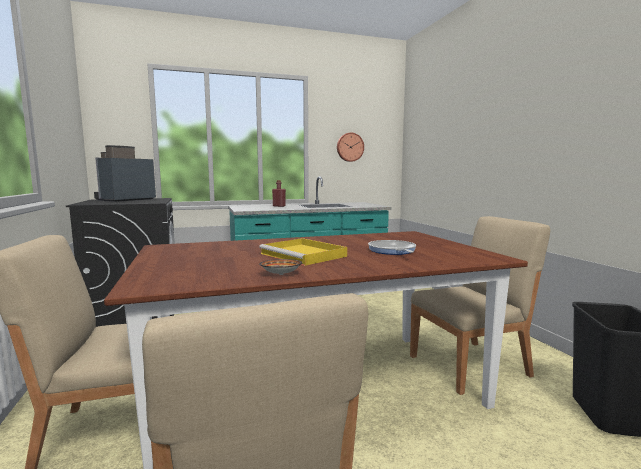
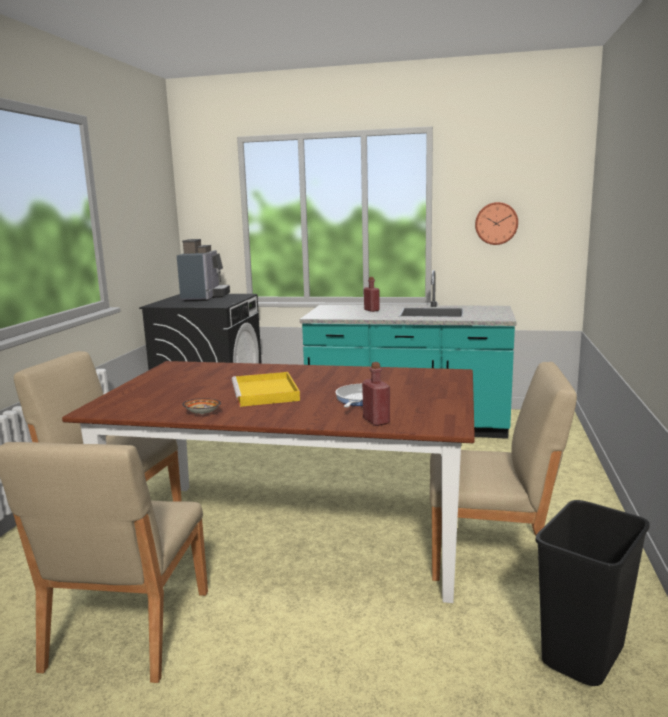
camera: 30 degrees right, 5 degrees up
(125, 200) = (204, 297): coffee machine -> coffee machine turned 120 degrees clockwise
(441, 261) = (376, 421): none -> red bottle

